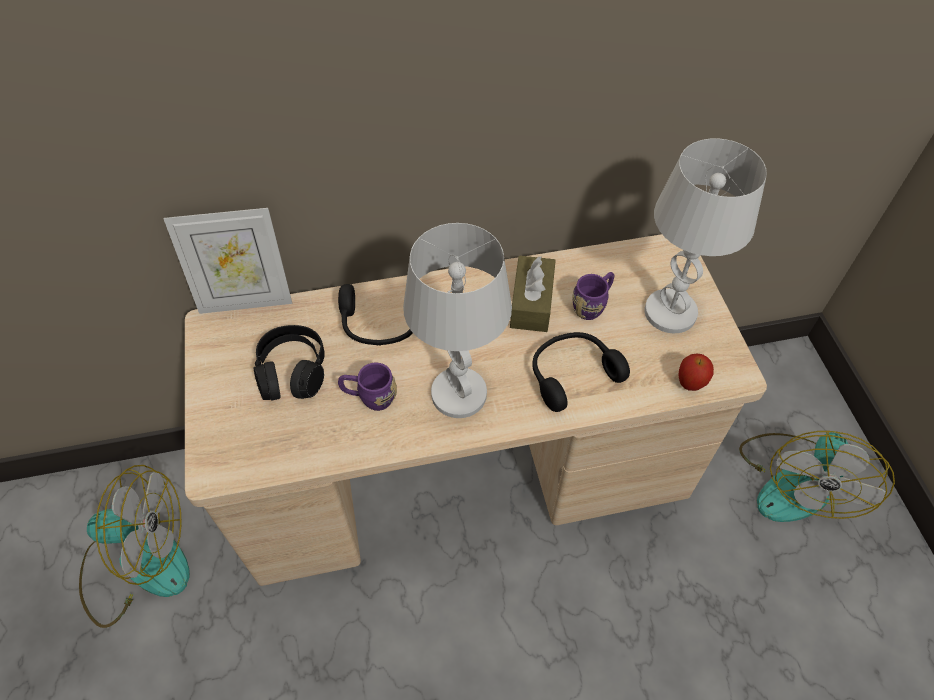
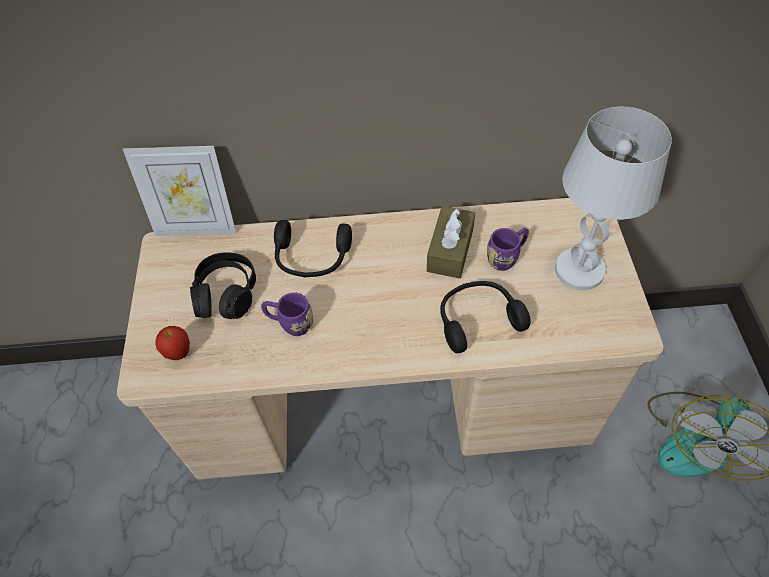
camera: 10 degrees right, 0 degrees up
(138, 563) = (99, 447): fan -> none
(459, 394) = (371, 328): white table lamp -> none
(690, 384) = (588, 339): apple -> apple (179, 353)

